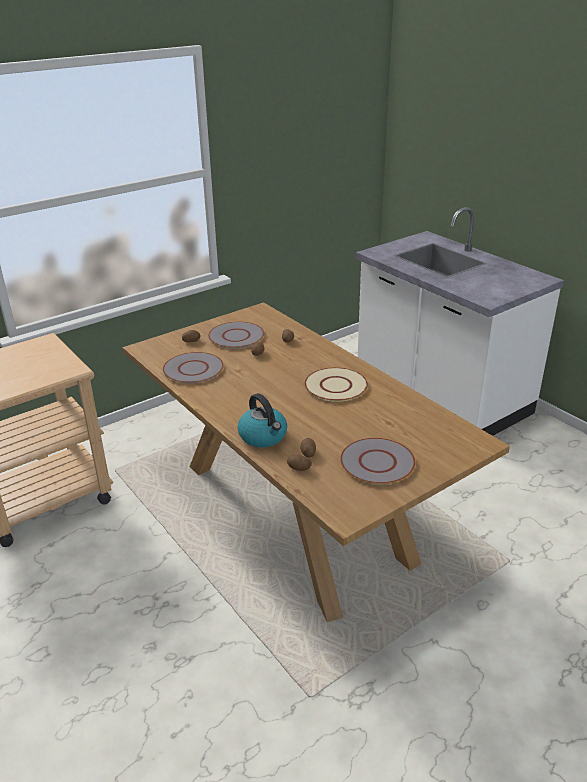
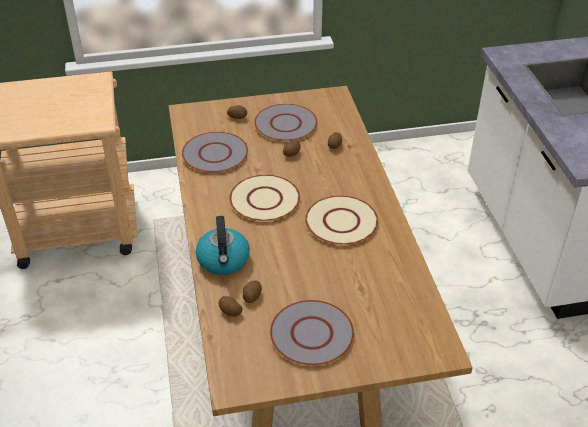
camera: 25 degrees right, 10 degrees up
(262, 388) = (265, 200): none -> beige plate

